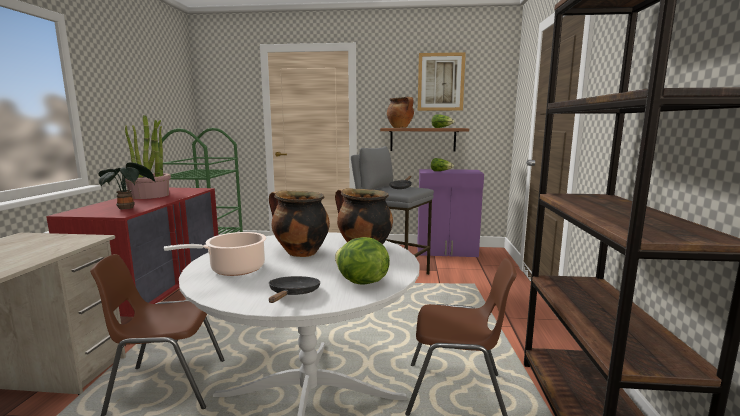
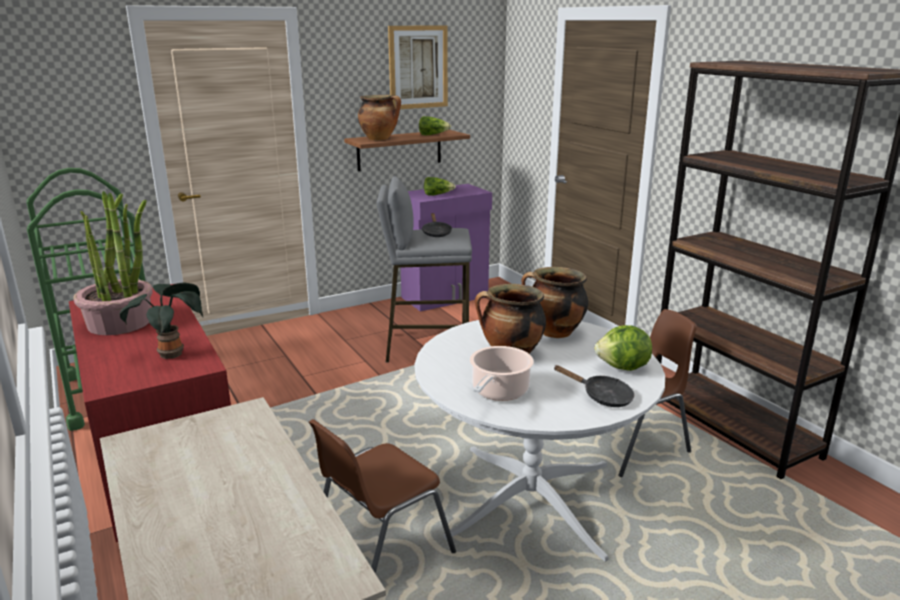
camera: 35 degrees left, 10 degrees up
(293, 294) = (602, 396): black frying pan -> black frying pan turned 150 degrees clockwise

